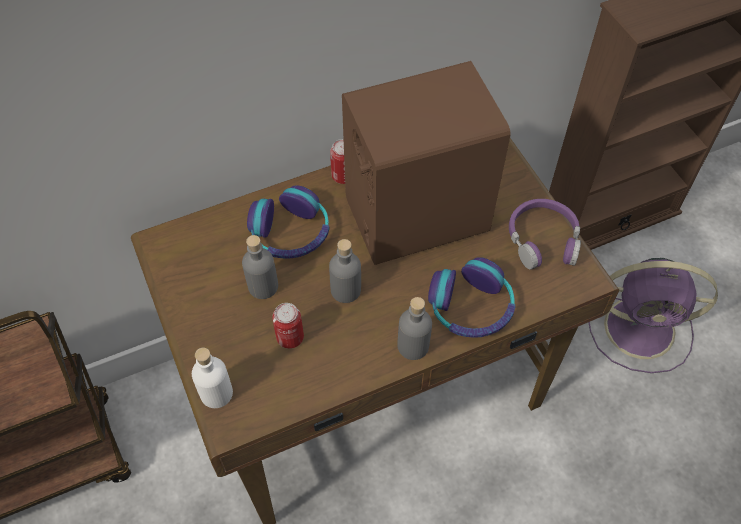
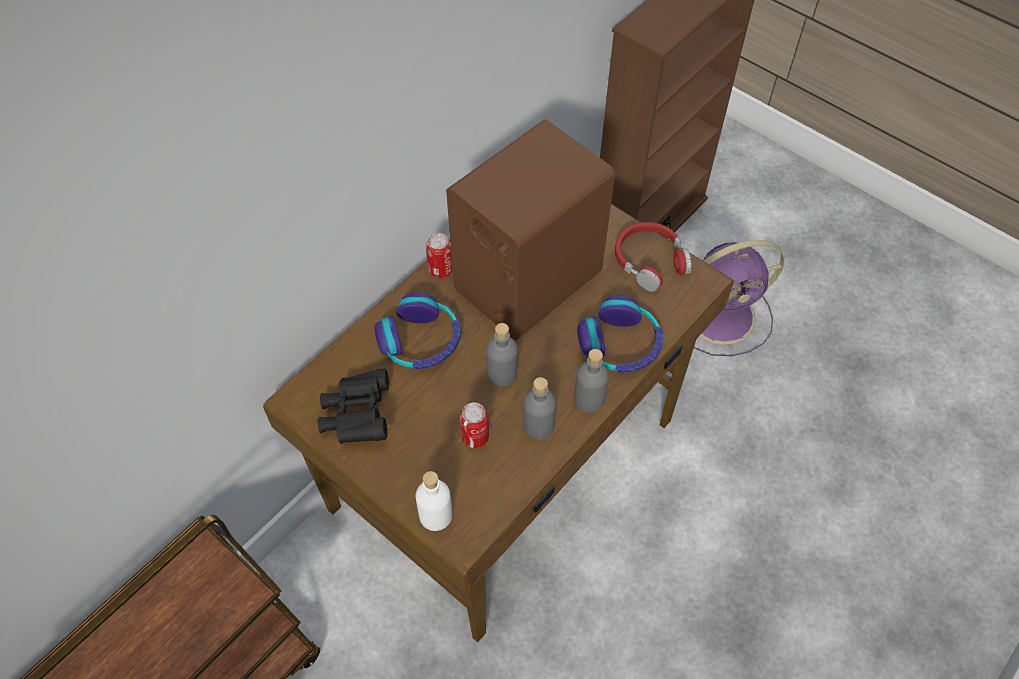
camera: 25 degrees left, 0 degrees up
(200, 277) = (358, 416): none -> black binoculars
(263, 286) = (423, 401): grey bottle -> grey bottle (538, 425)
(543, 239) = (649, 261): purple headphones -> red headphones

